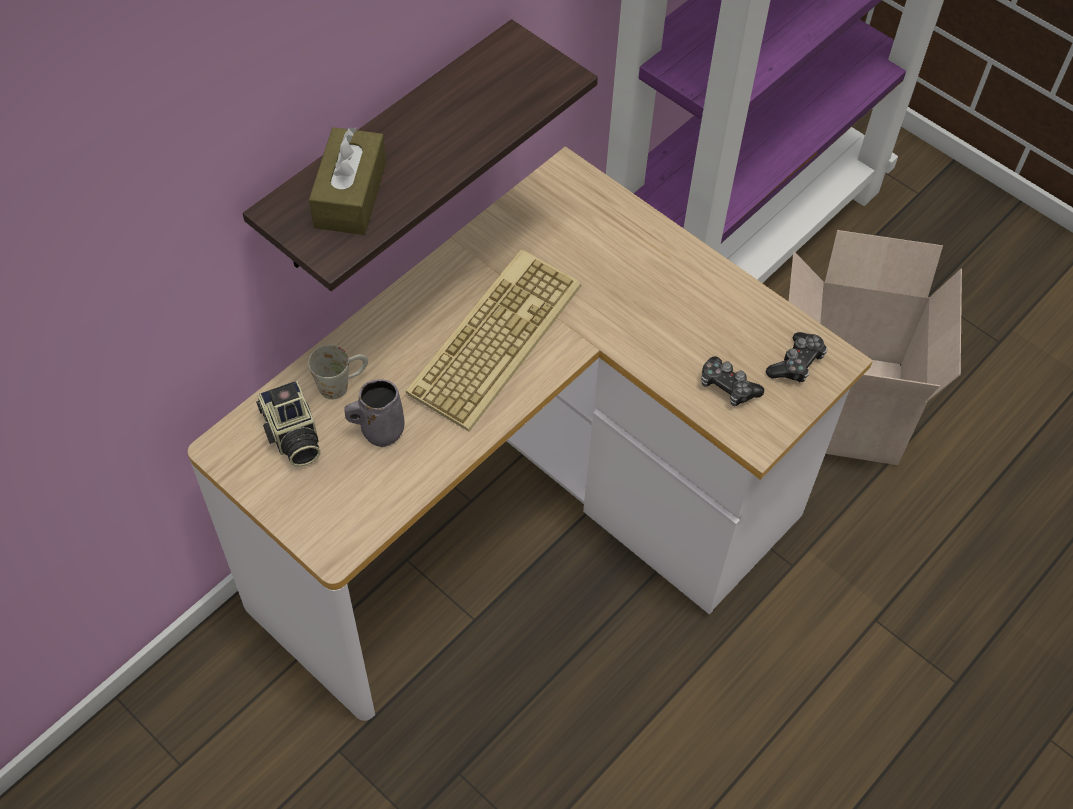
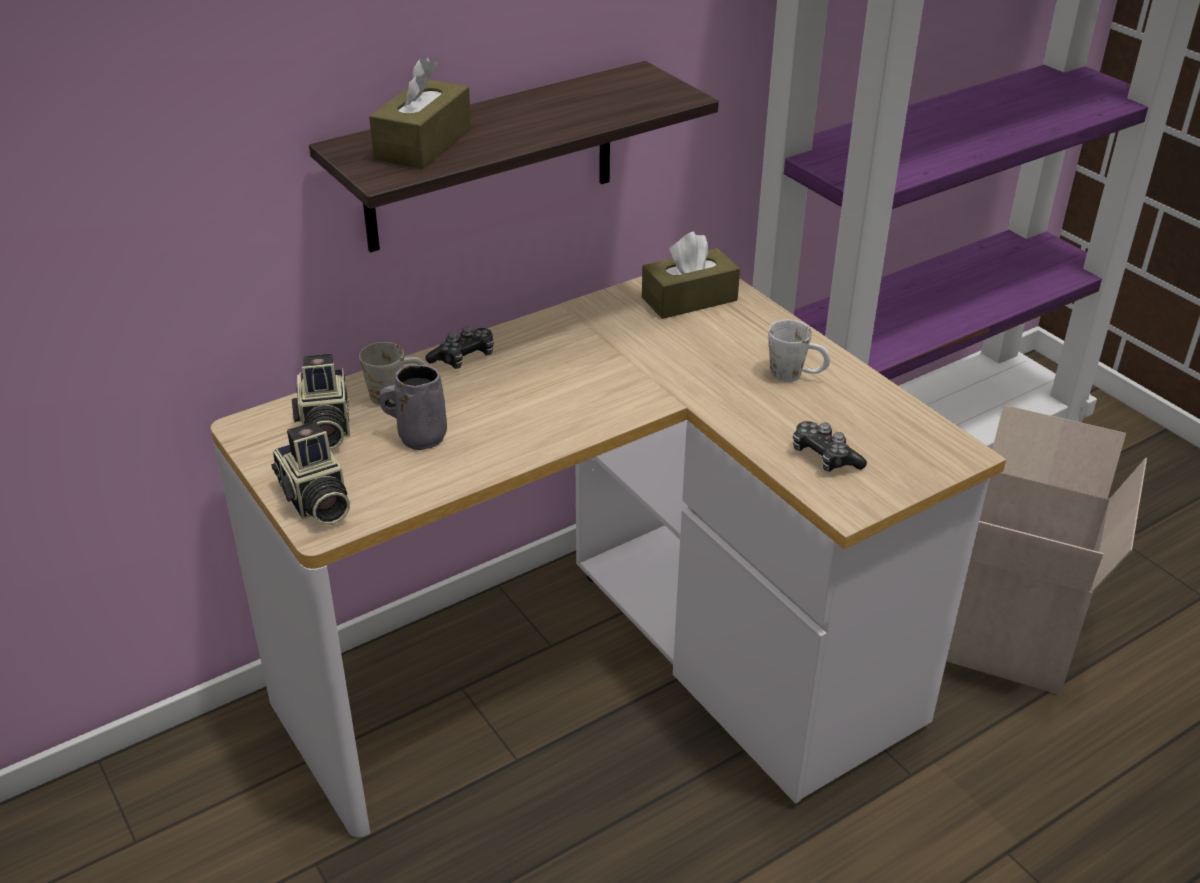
camera: 15 degrees right, 20 degrees down
(316, 524) = (315, 502): none -> camera
(493, 337) = (574, 381): keyboard -> none
(567, 210) = (689, 299): none -> brown tissue box
(683, 293) = (796, 375): none -> white mug
(796, 363) = (912, 449): game controller -> game controller (464, 358)

